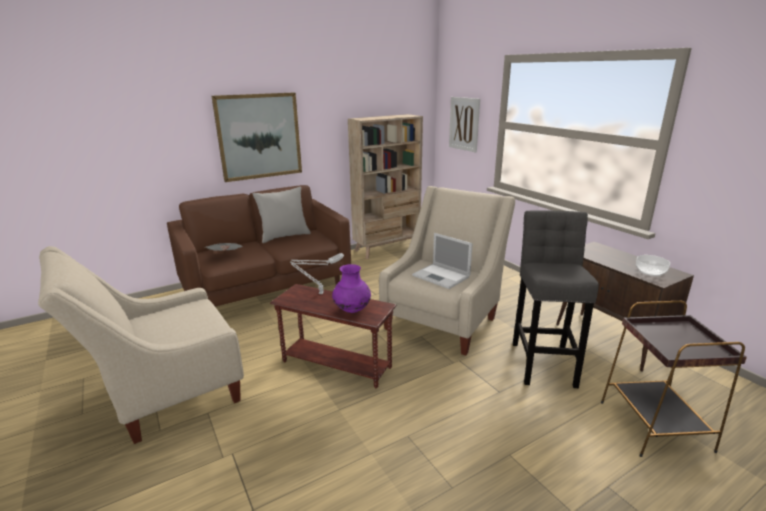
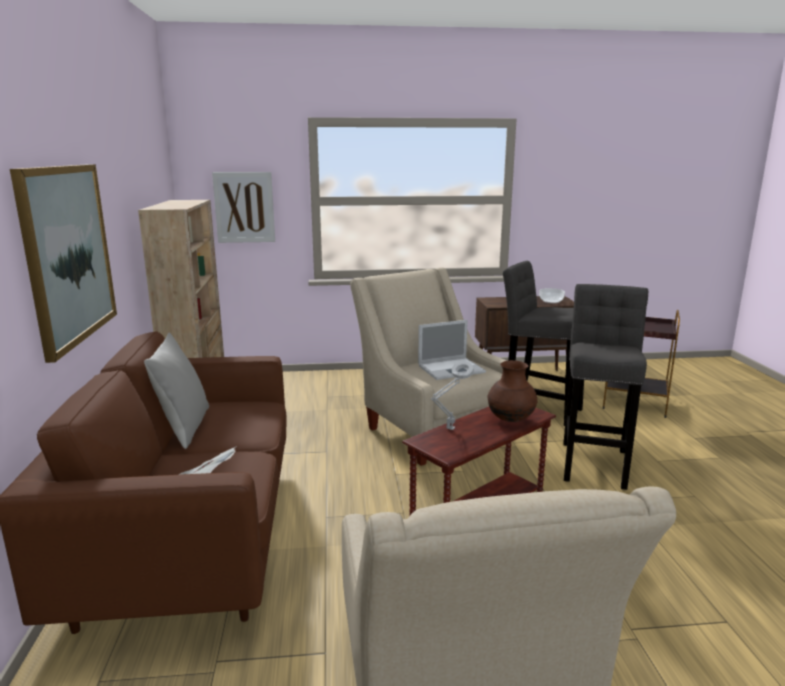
camera: 65 degrees left, 5 degrees down
(352, 310) = (511, 419): purple vase -> brown vase
(464, 410) = (594, 462): none -> grey stool

